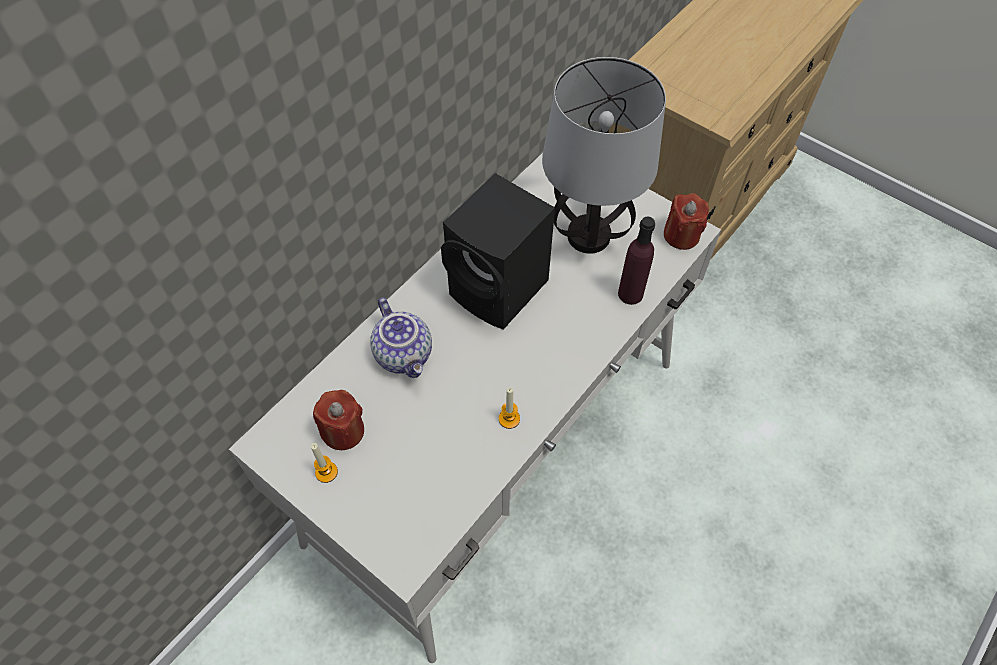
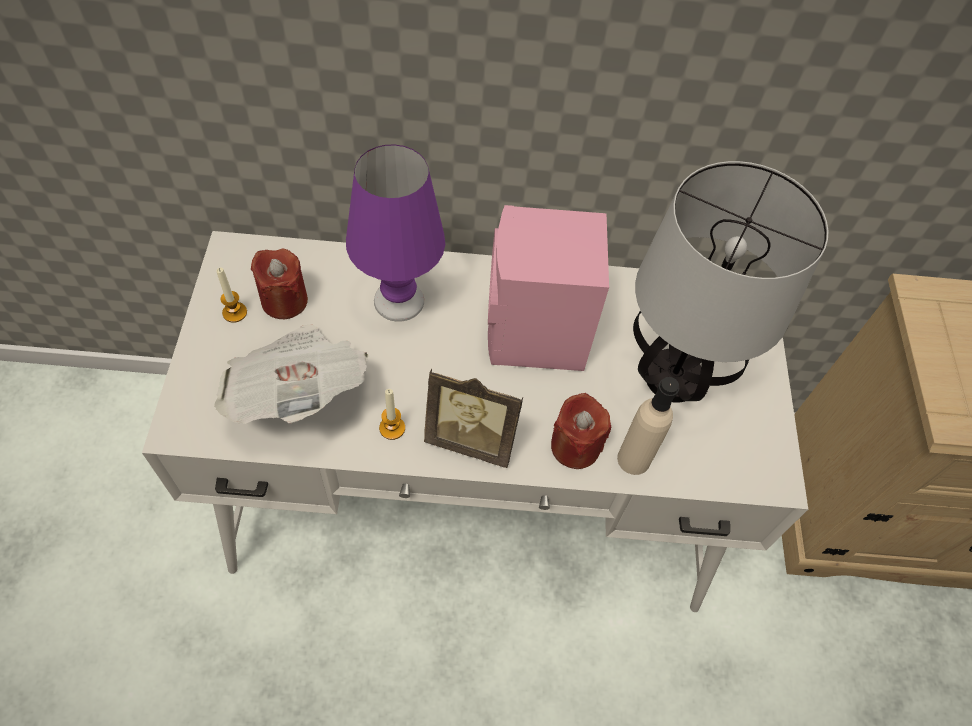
camera: 50 degrees right, 0 degrees up
(405, 354) = (399, 300): teapot -> purple table lamp
(433, 464) = (298, 391): none -> newspaper
(500, 290) = (536, 336): black speaker -> pink speaker
(552, 375) = (471, 439): none -> picture frame
(630, 294) = (633, 459): purple bottle -> beige bottle
(681, 235) = (759, 470): red candle -> red candle (575, 446)

